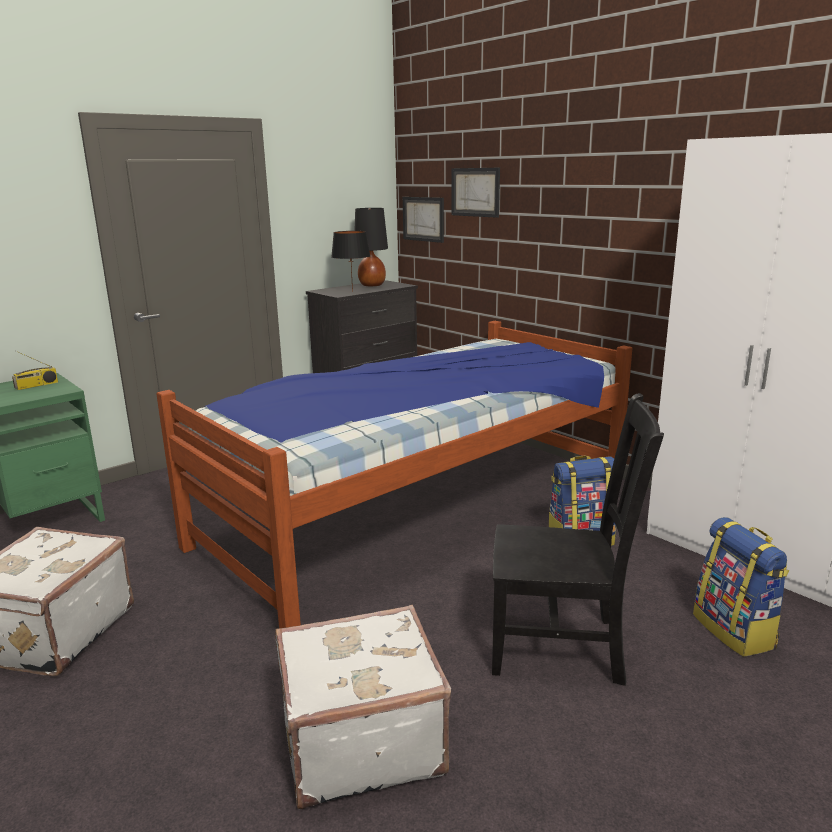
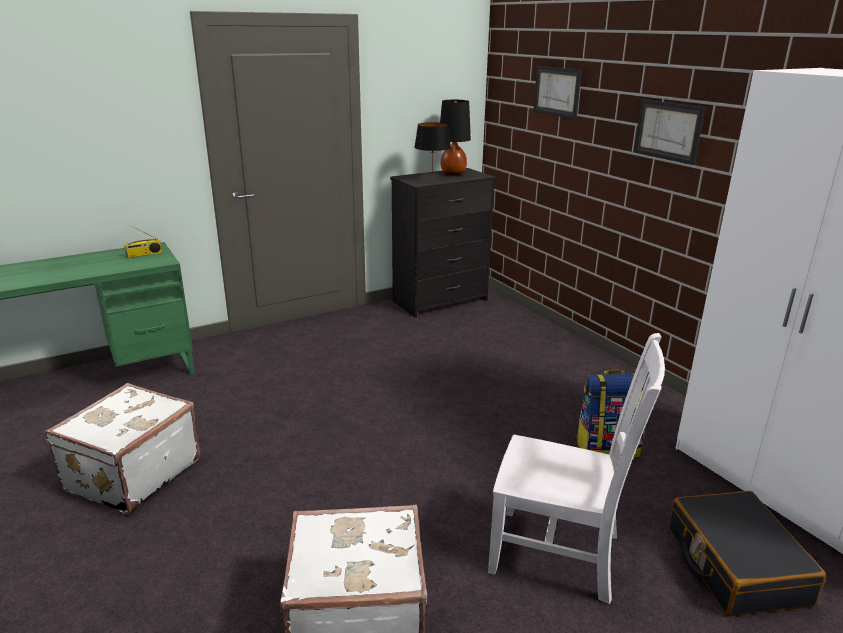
camera: 10 degrees right, 5 degrees up
(416, 511) = (461, 398): bed -> none
(423, 219) = (508, 112): picture -> picture (668, 131)
(561, 646) = (559, 554): black chair -> white chair
(735, 631) = (735, 565): backpack -> black suitcase

